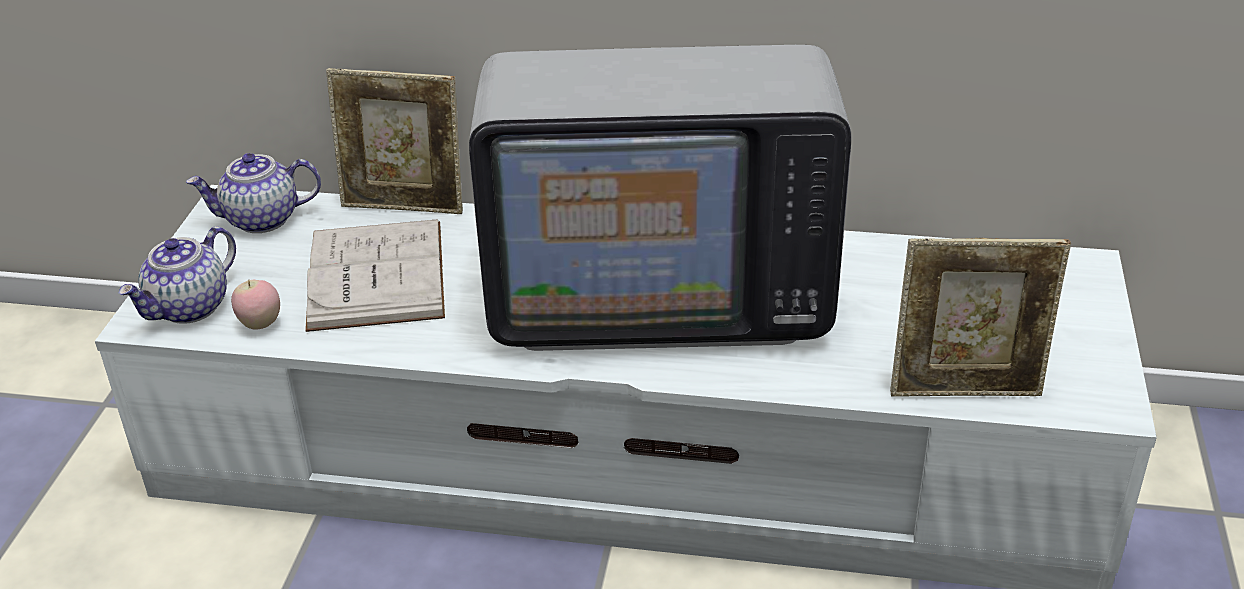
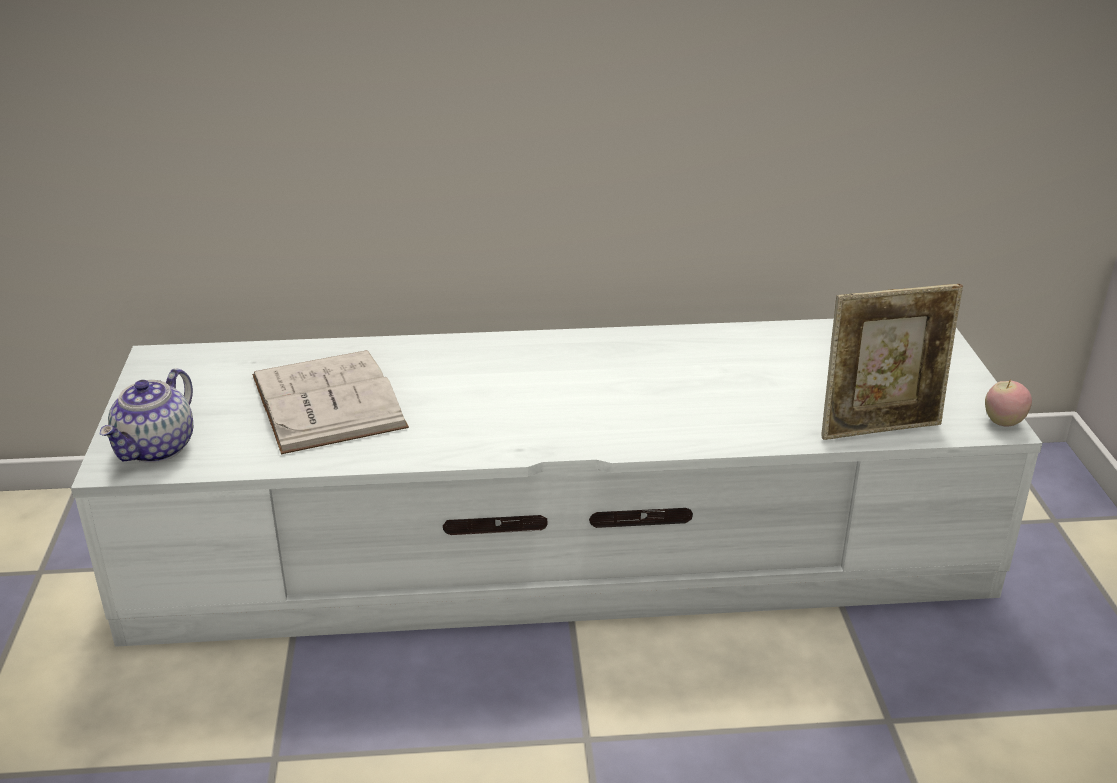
camera: 15 degrees left, 5 degrees down
(260, 324) = (233, 453): apple -> apple (1003, 422)
(261, 220) = (196, 369): teapot -> none
(404, 206) = (329, 344): picture frame -> none
(658, 291) = (590, 385): television -> none

